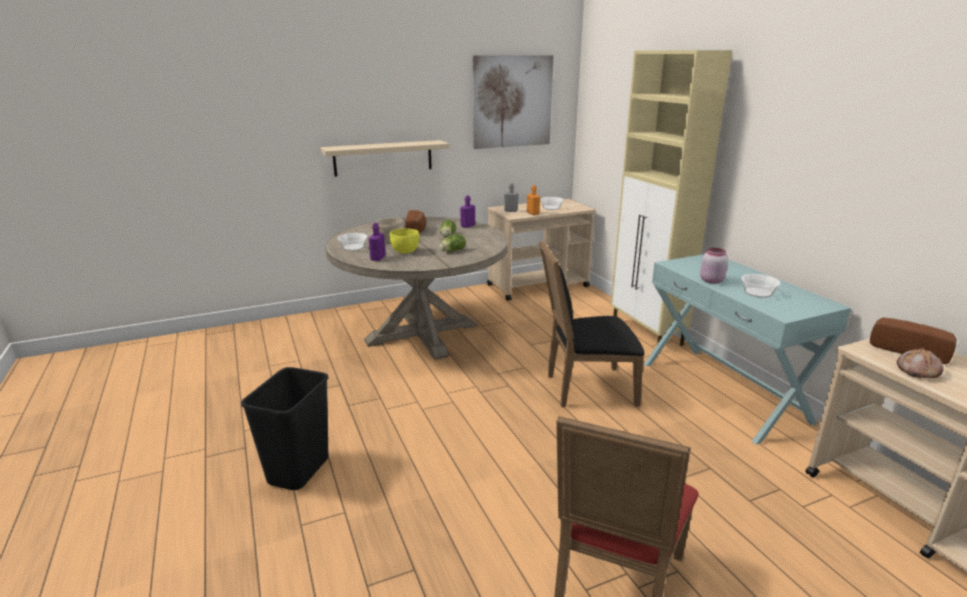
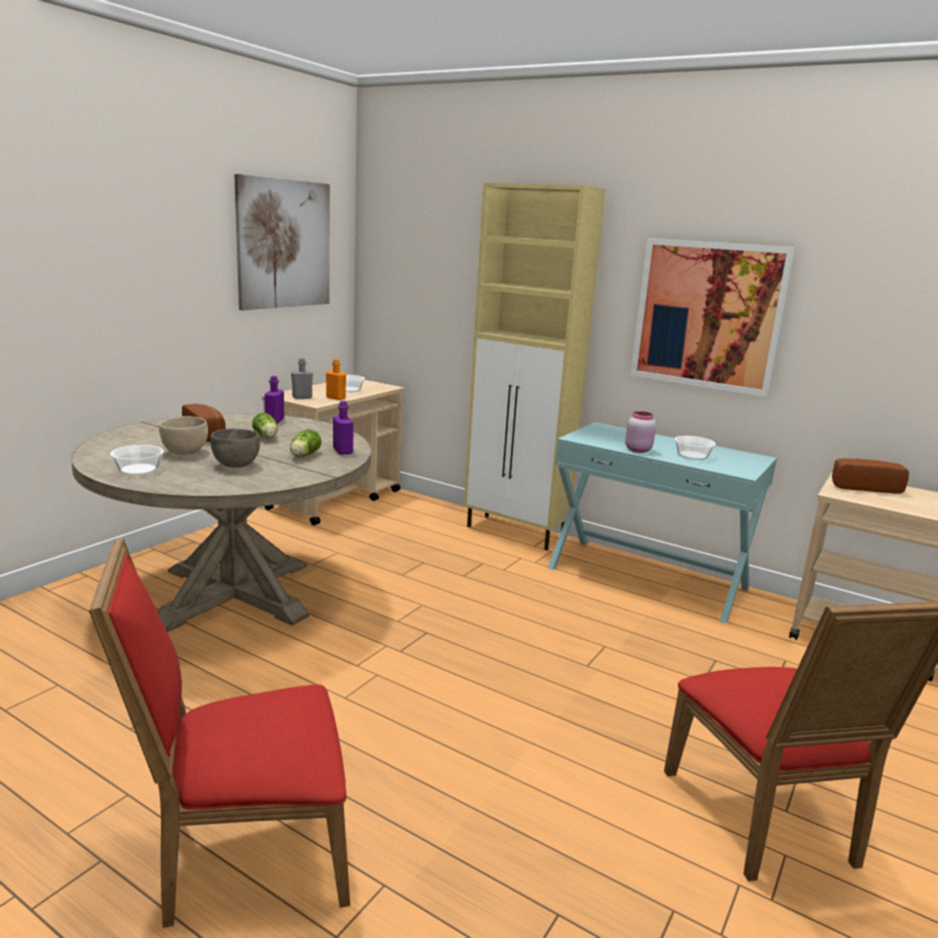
camera: 35 degrees left, 5 degrees down
(298, 470) = (243, 856): black trash can -> red chair
(378, 258) = (206, 479): purple bottle -> purple bottle (343, 451)
(383, 158) = (115, 325): beige shelf -> none
(405, 252) = (236, 465): yellow bowl -> grey bowl
(585, 388) = (516, 611): black chair -> none
(805, 166) = (708, 315): none -> picture
(917, 370) = (893, 502): bread -> none

